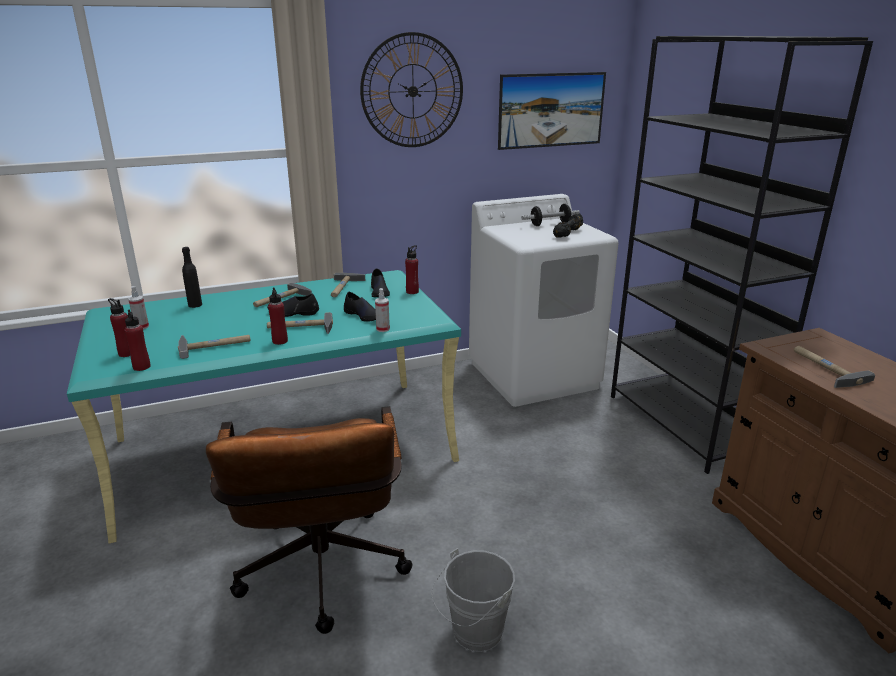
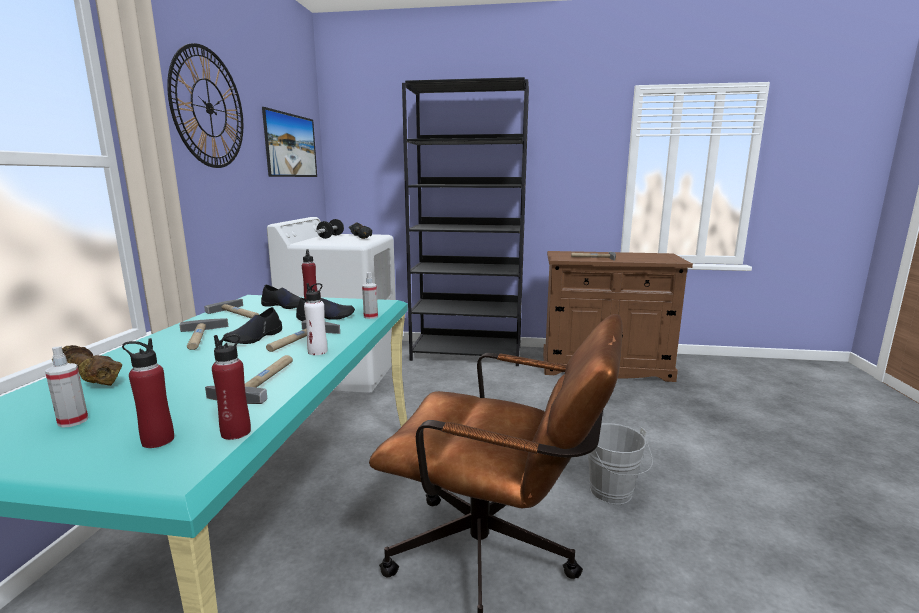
camera: 60 degrees left, 10 degrees down
(195, 305) = (89, 379): black bottle -> brown dumbbell
(280, 341) = (317, 352): red bottle -> white bottle

